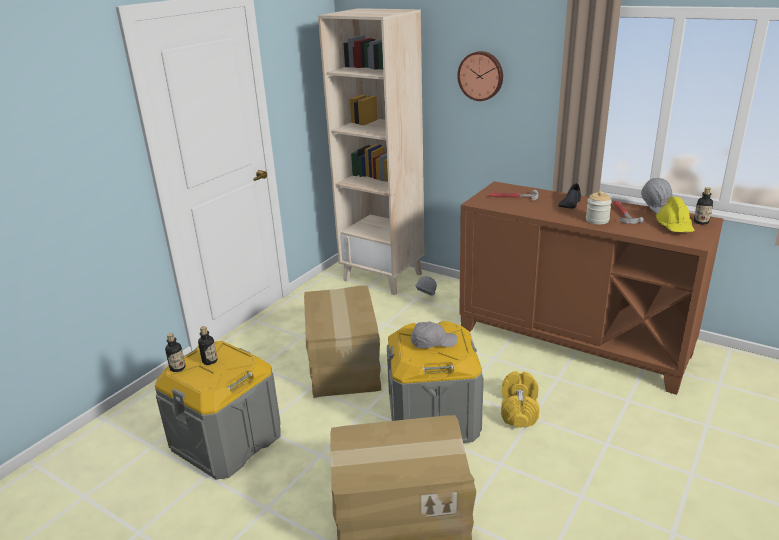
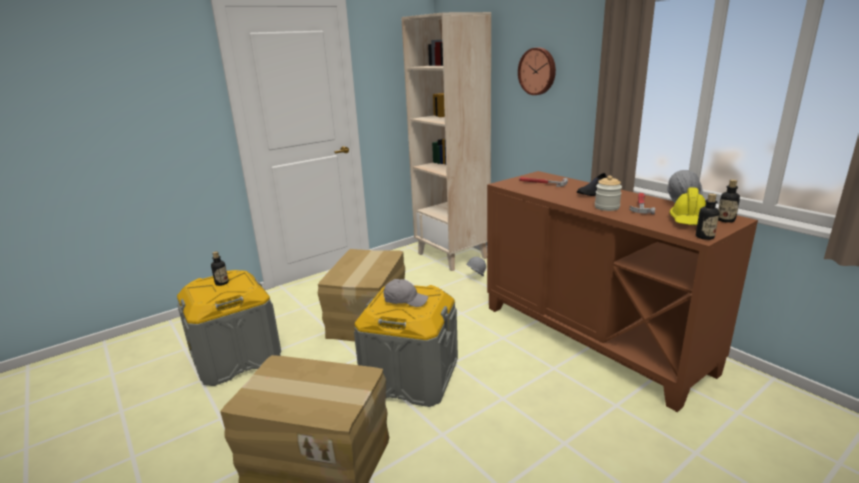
camera: 20 degrees right, 5 degrees down
(177, 368) = (195, 284): bottle -> bottle (704, 237)
(519, 410) = (495, 388): yellow dumbbell -> none

